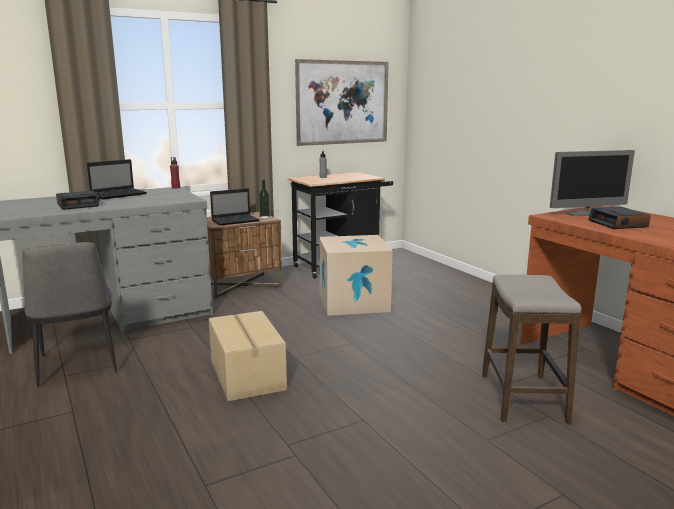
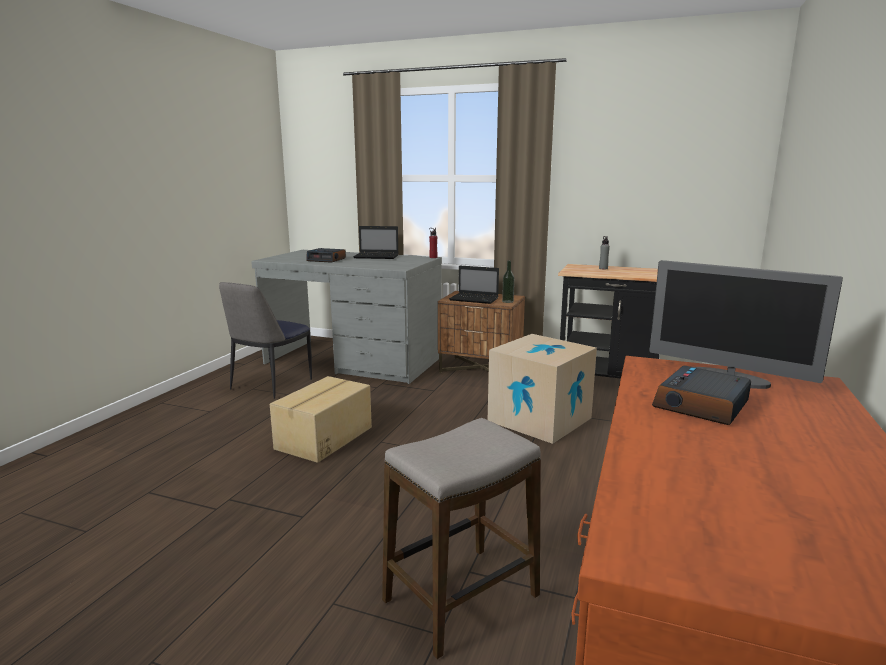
camera: 50 degrees right, 0 degrees up
(343, 102) = (659, 178): picture -> none

